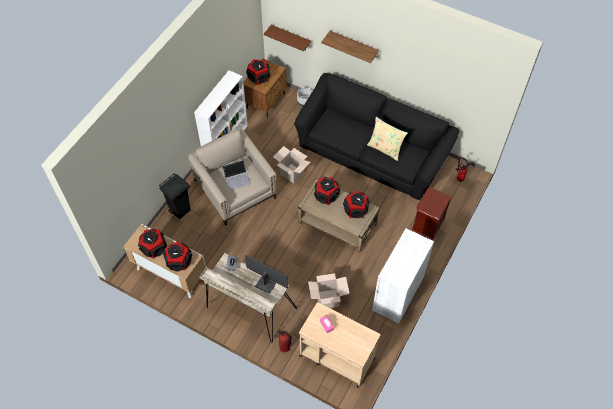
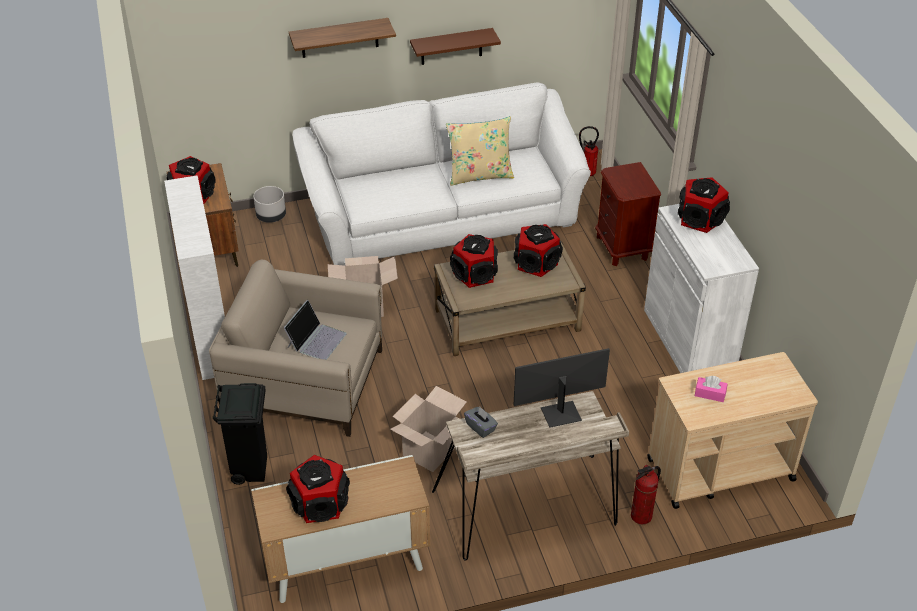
camera: 45 degrees left, 15 degrees down
(179, 261) = (386, 490): speaker -> speaker (700, 219)
(291, 38) = (211, 97): brown shelf -> brown shelf (451, 46)
(327, 299) = (616, 414): cardboard box -> cardboard box (429, 451)
(372, 152) = (442, 214): black sofa -> white sofa

